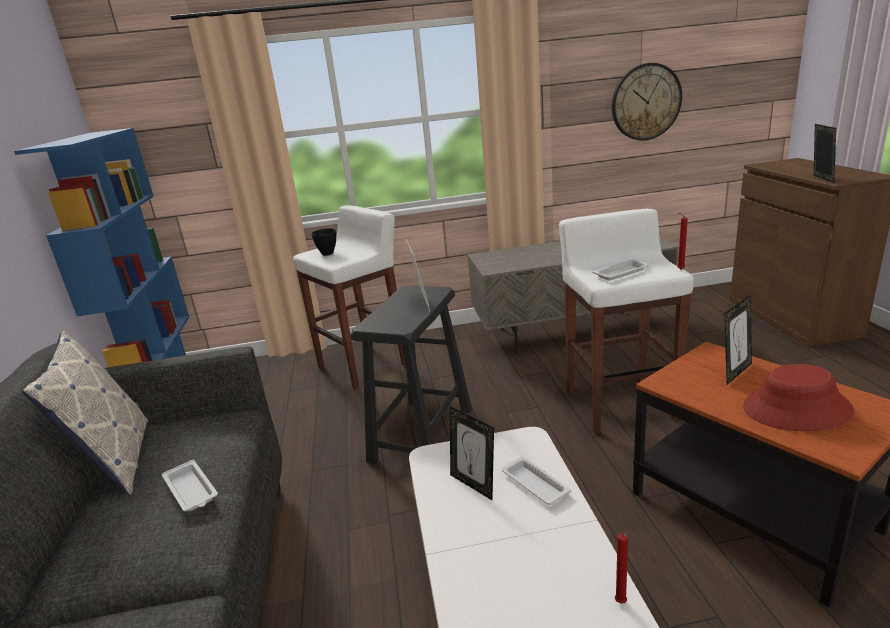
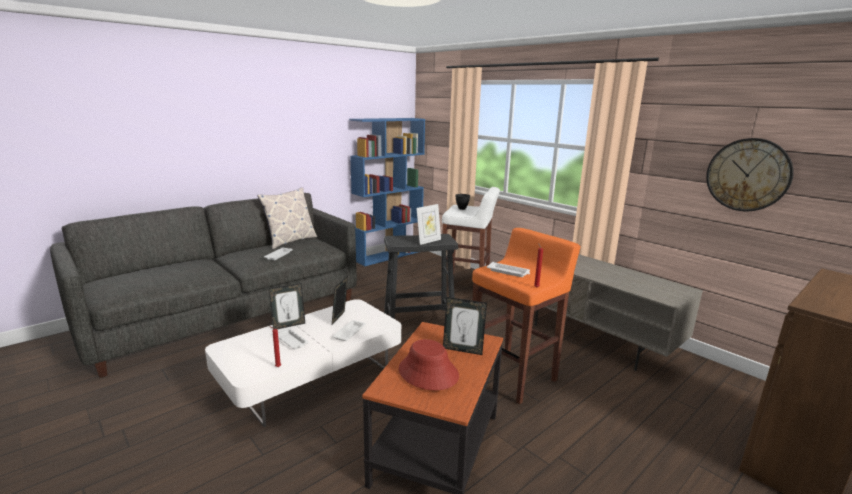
camera: 55 degrees right, 5 degrees down
(525, 565) = (291, 341): none -> white tray
(619, 404) = (514, 376): white stool -> orange stool
(820, 179) = (807, 298): picture frame -> picture frame (288, 325)

